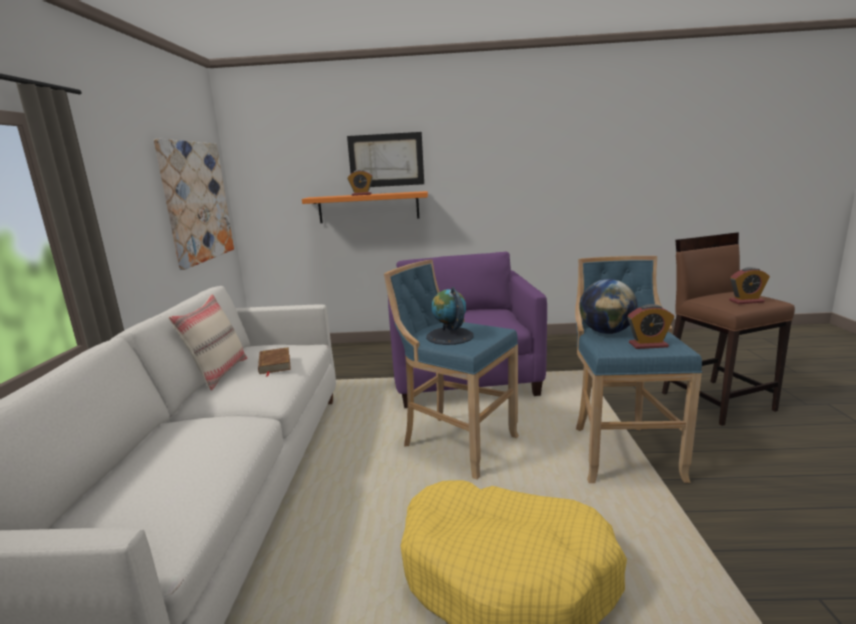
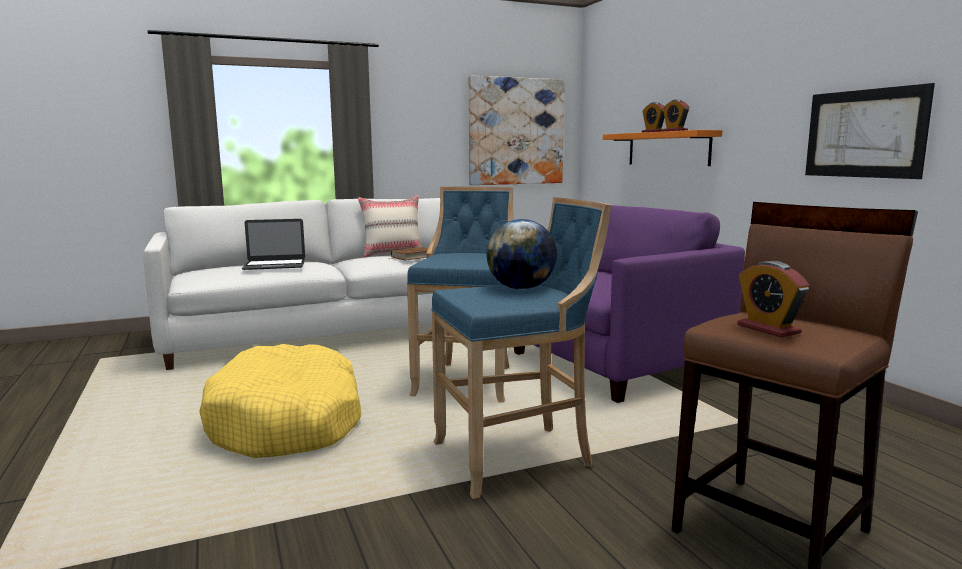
camera: 65 degrees right, 5 degrees down
(188, 452) = (274, 265): none -> laptop
(386, 160) = (688, 90): picture -> picture (864, 133)
(449, 336) = (457, 258): globe -> none
(648, 345) = (487, 300): alarm clock -> alarm clock (674, 131)

